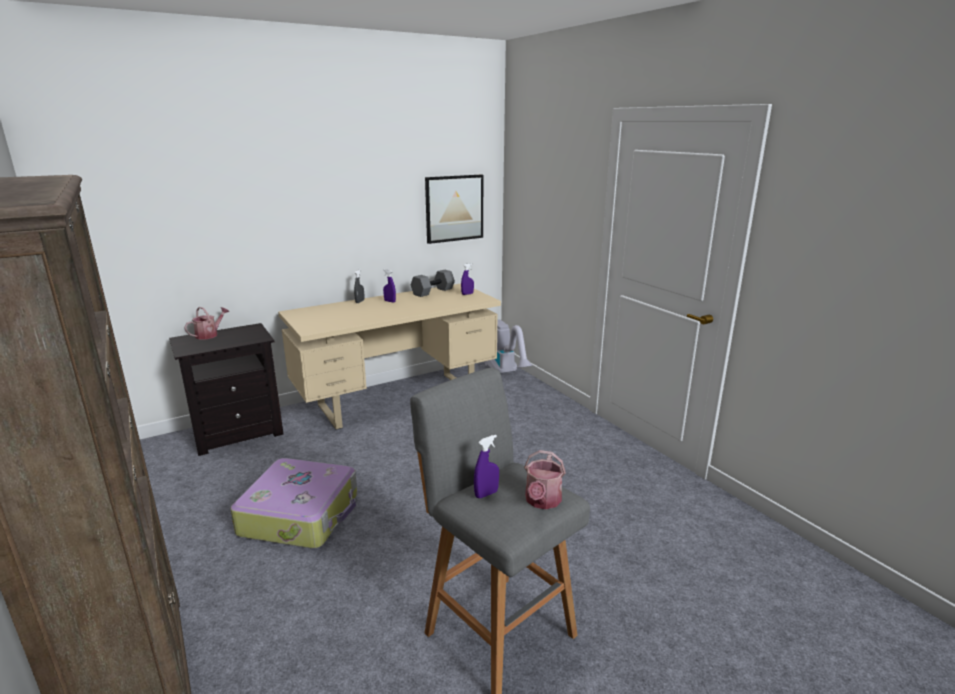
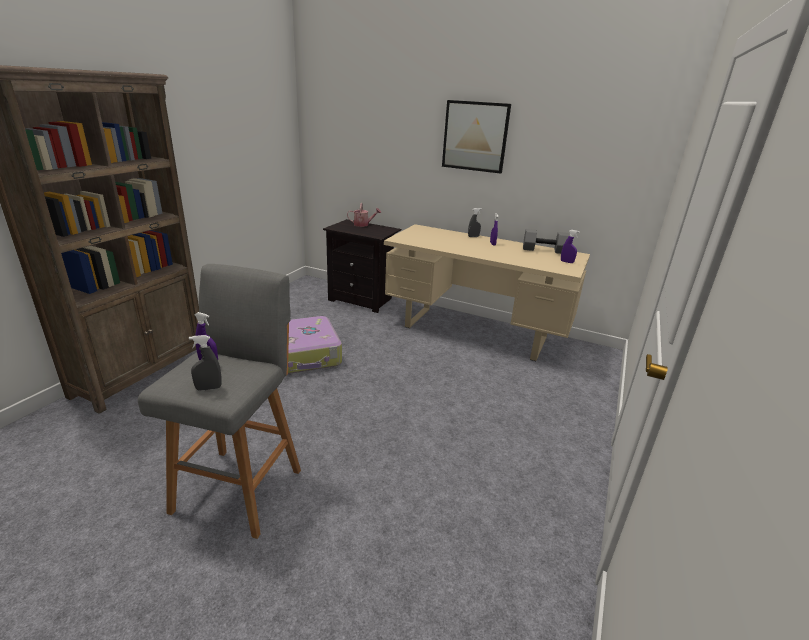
camera: 55 degrees right, 5 degrees up
(454, 208) = (603, 171): picture -> picture (475, 136)
(506, 373) = (598, 364): vacuum cleaner -> none
(542, 501) = (208, 388): watering can -> grey spray bottle

